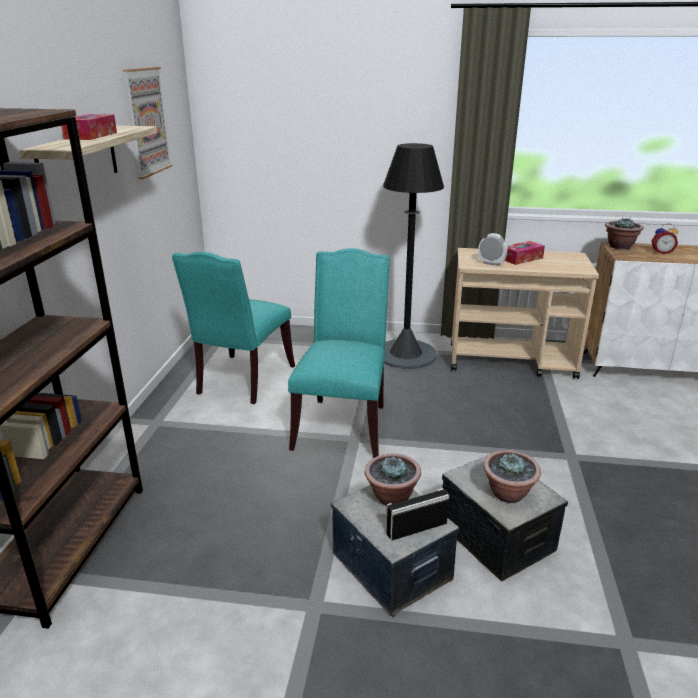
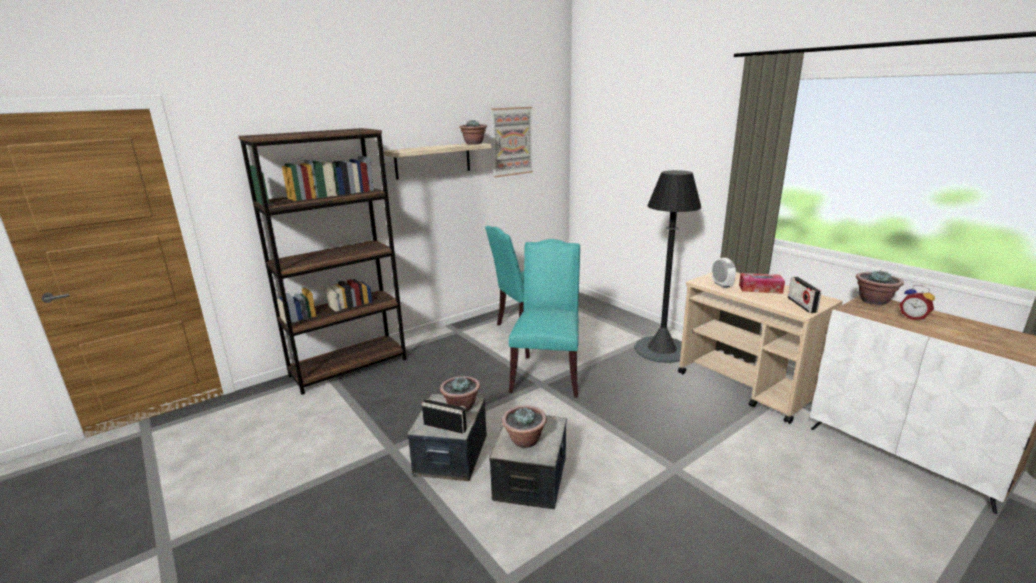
camera: 45 degrees right, 5 degrees down
(91, 136) = (437, 146): tissue box -> none
(129, 127) = (474, 143): none -> potted plant
(343, 424) = (547, 373): turquoise chair -> turquoise chair turned 45 degrees counterclockwise
(572, 264) = (801, 305): none -> radio

